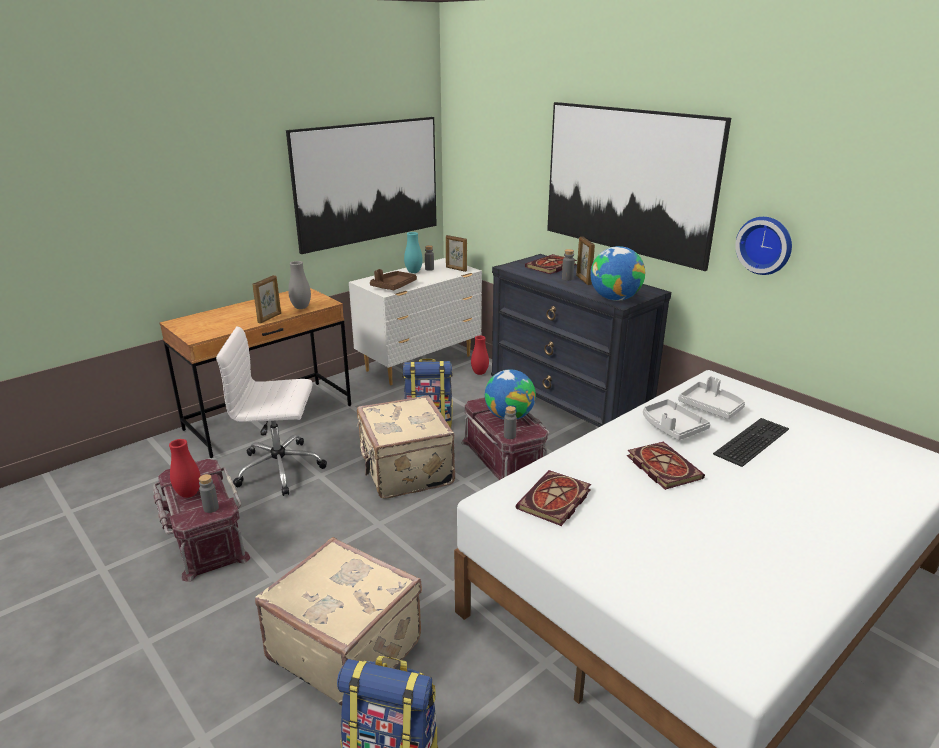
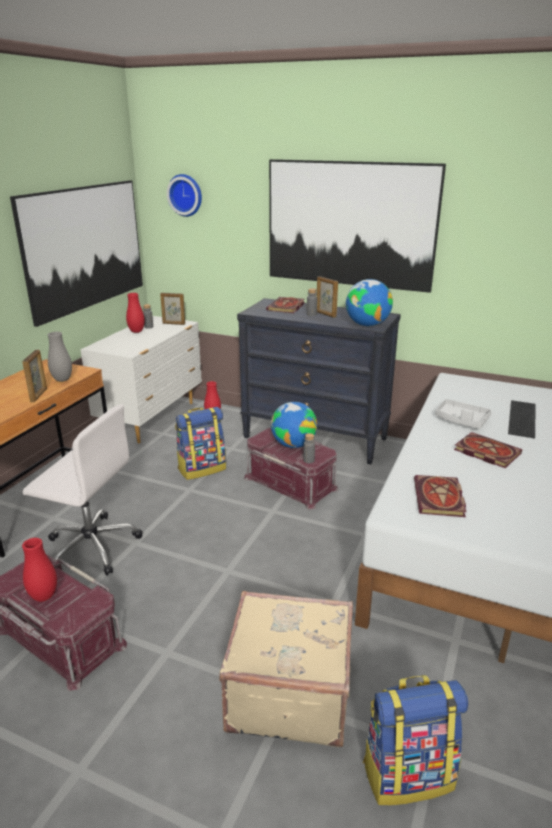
camera: 25 degrees left, 0 degrees up
(211, 508) = (83, 603): grey bottle -> none
(281, 468) = (90, 547): white office chair -> white office chair turned 135 degrees counterclockwise
(393, 286) = (130, 346): brown tray -> none
(404, 471) = (214, 517): beige suitcase -> none
(413, 272) = (136, 331): turquoise vase -> red vase
(711, 407) = (471, 399): grey tray -> none
(765, 245) = (481, 264): wall clock -> wall clock (186, 195)

